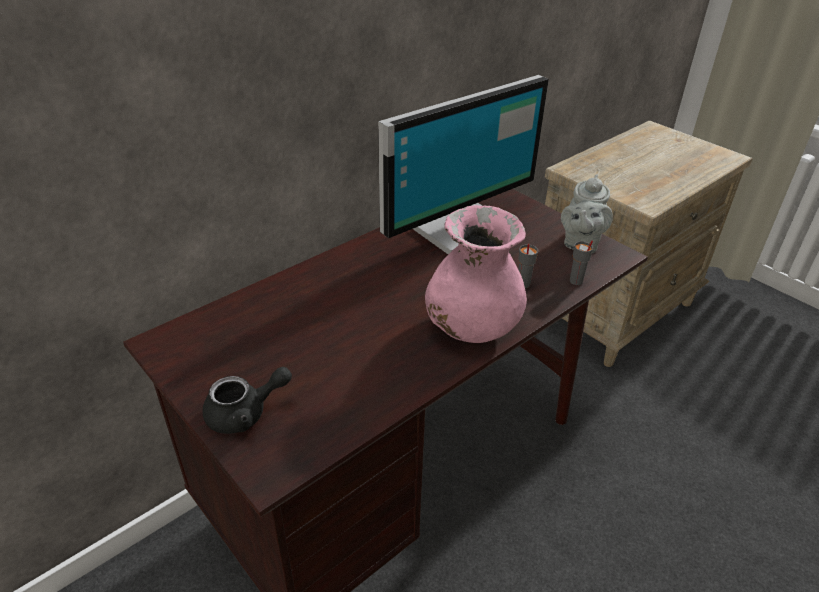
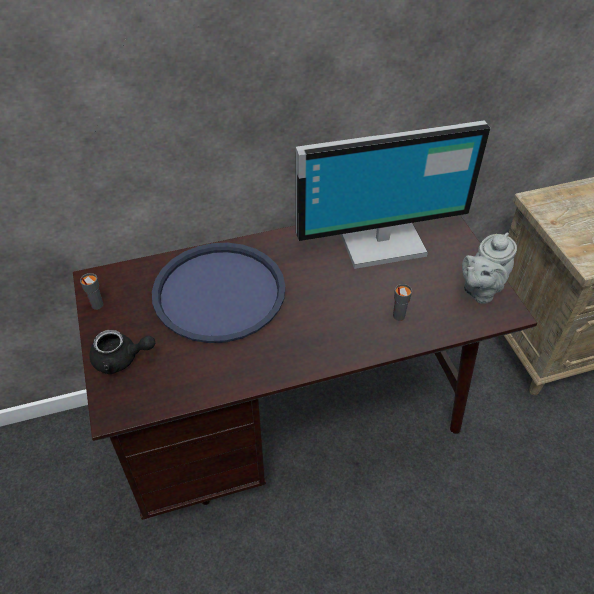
camera: 25 degrees right, 10 degrees up
(322, 314) = (219, 292): none -> blue tray
(472, 327) = (328, 343): pink vase -> none
(576, 281) = (448, 327): grey cup -> grey cup (97, 305)

